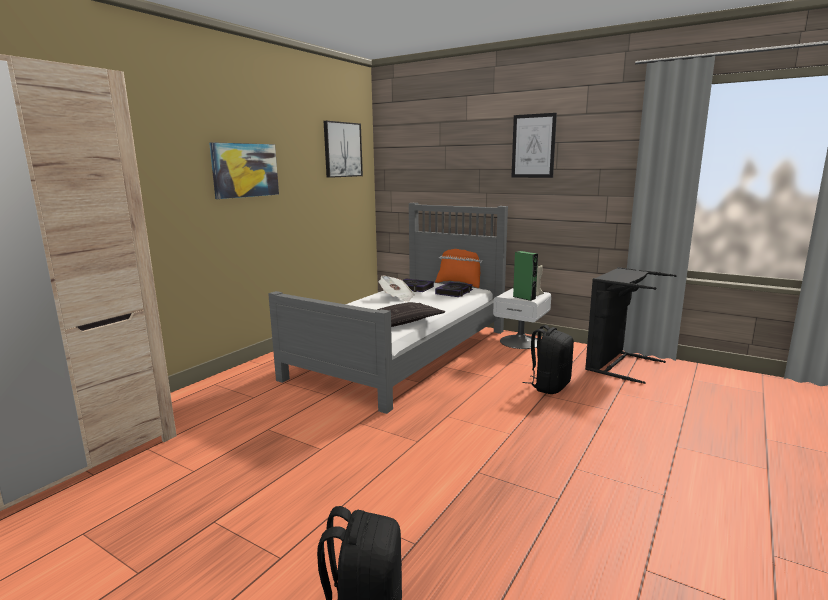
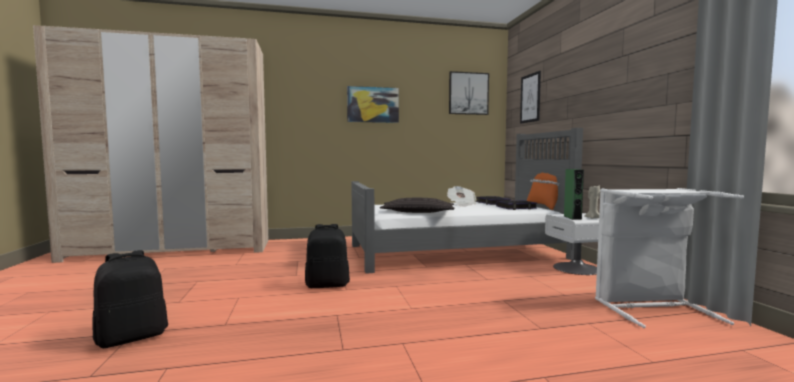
camera: 45 degrees right, 10 degrees down
(533, 146) = (606, 63): picture -> picture (530, 98)
(549, 386) = (523, 297): black backpack -> black backpack (327, 285)
(616, 364) = (650, 307): black laundry basket -> white laundry basket

